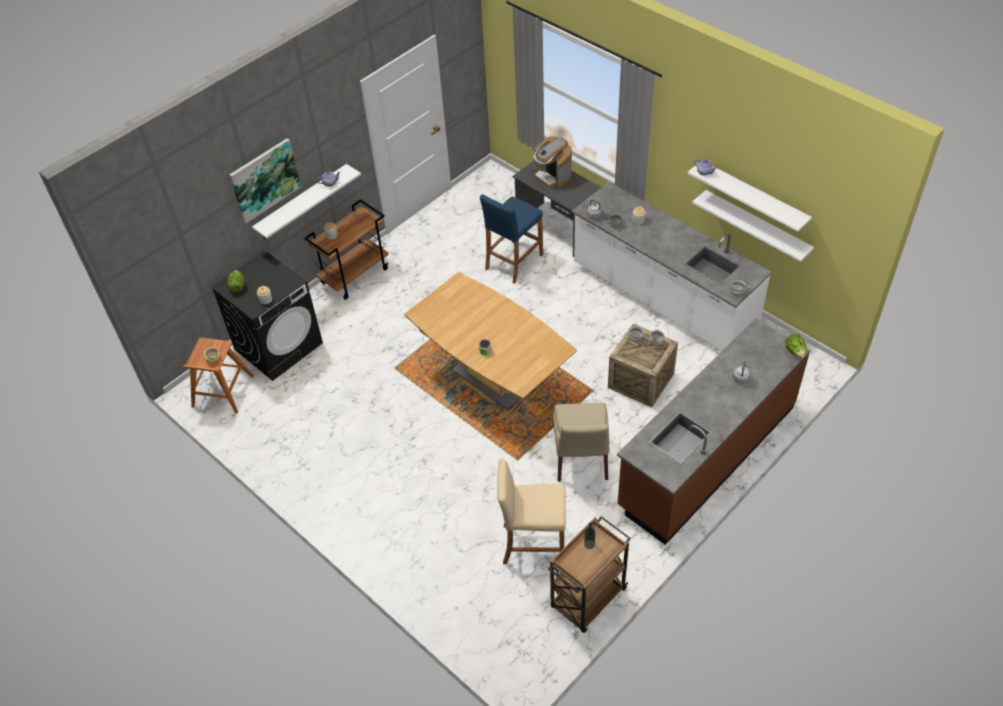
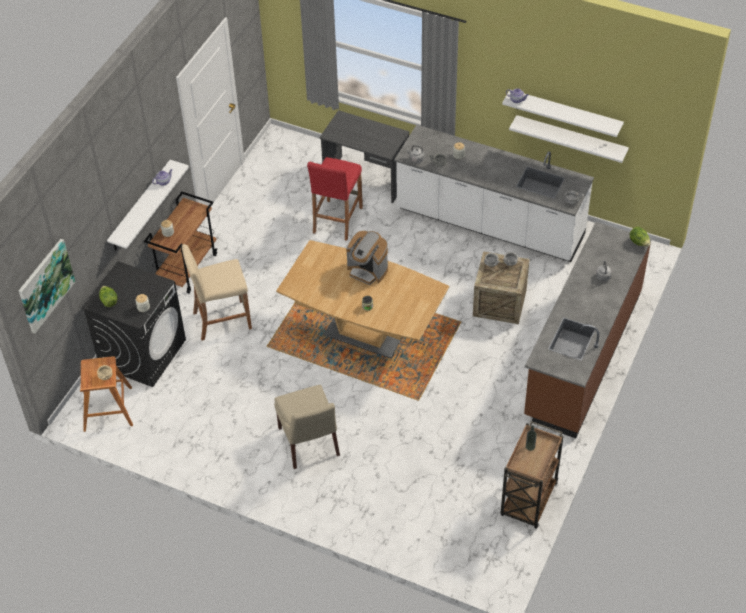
camera: 20 degrees left, 0 degrees up
(264, 180) = (114, 192): picture -> picture (45, 285)
(514, 261) = (337, 220): blue stool -> red stool
(533, 544) = (463, 468): beige stool -> beige stool (222, 320)
(552, 176) = (357, 129): coffee machine -> coffee machine (367, 271)
(581, 460) = (475, 385): beige chair -> beige chair (309, 443)

